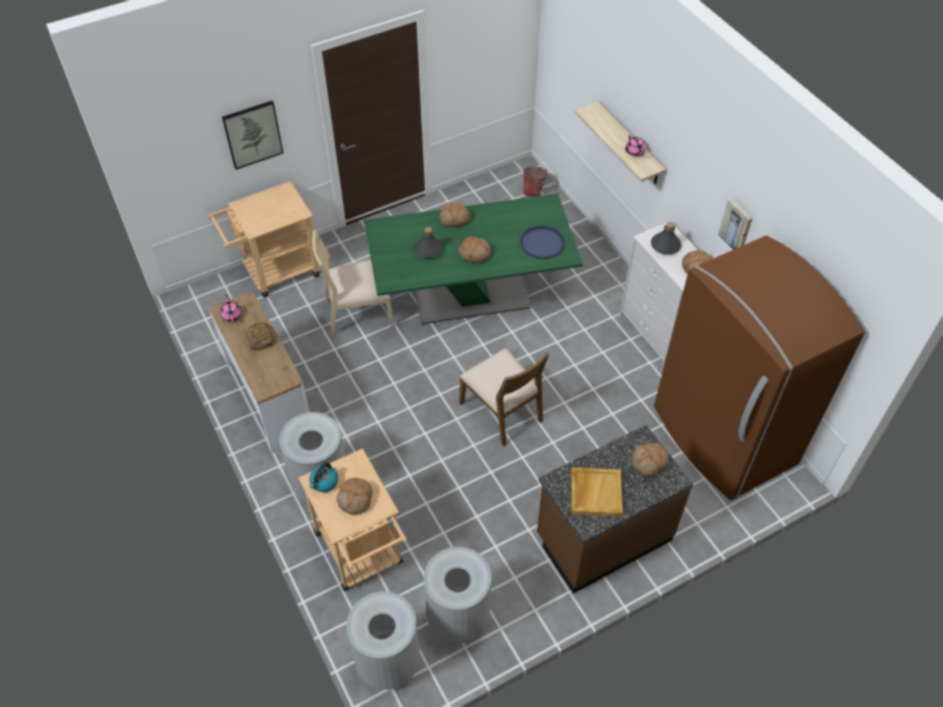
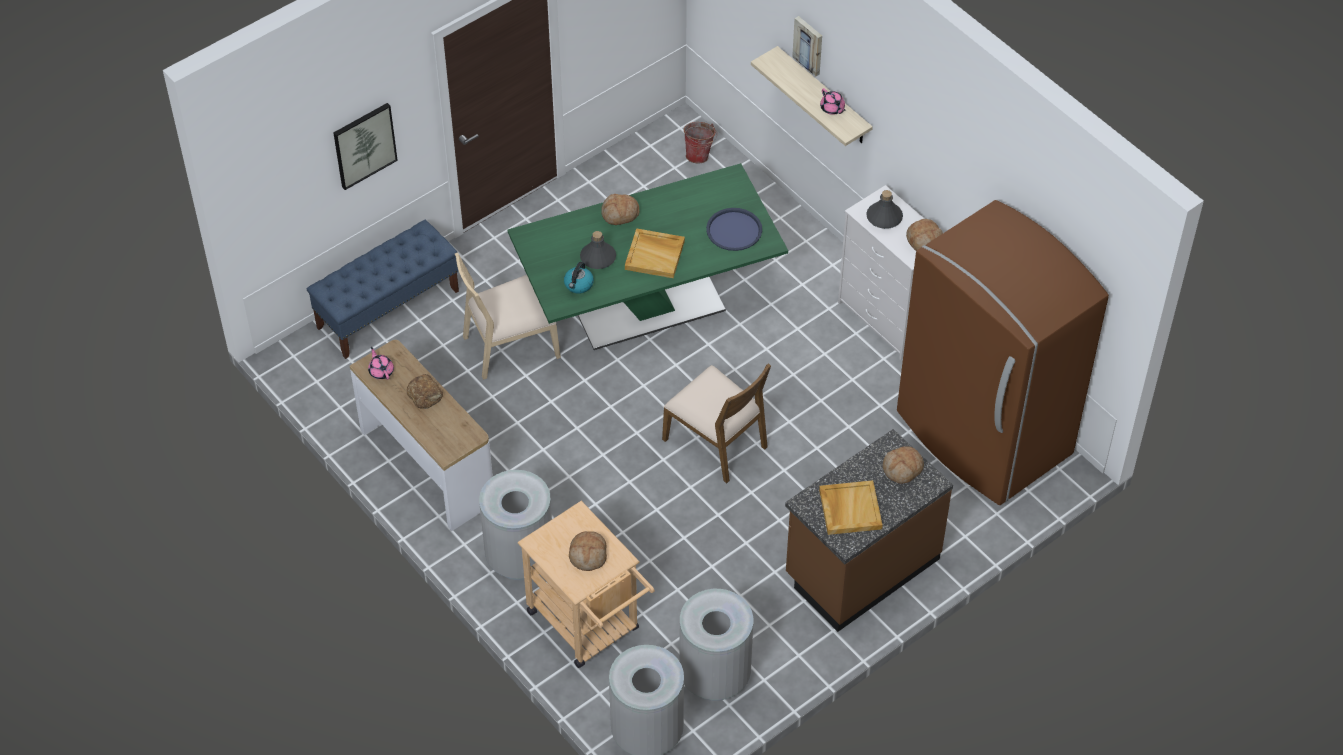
camera: 10 degrees left, 0 degrees up
(275, 272) = (388, 309): beige cart -> blue bench
(324, 482) = (548, 543): kettle -> kettle (578, 285)
(475, 253) = (655, 255): bread -> beige tray
(736, 225) = (962, 189): picture -> picture (809, 45)

